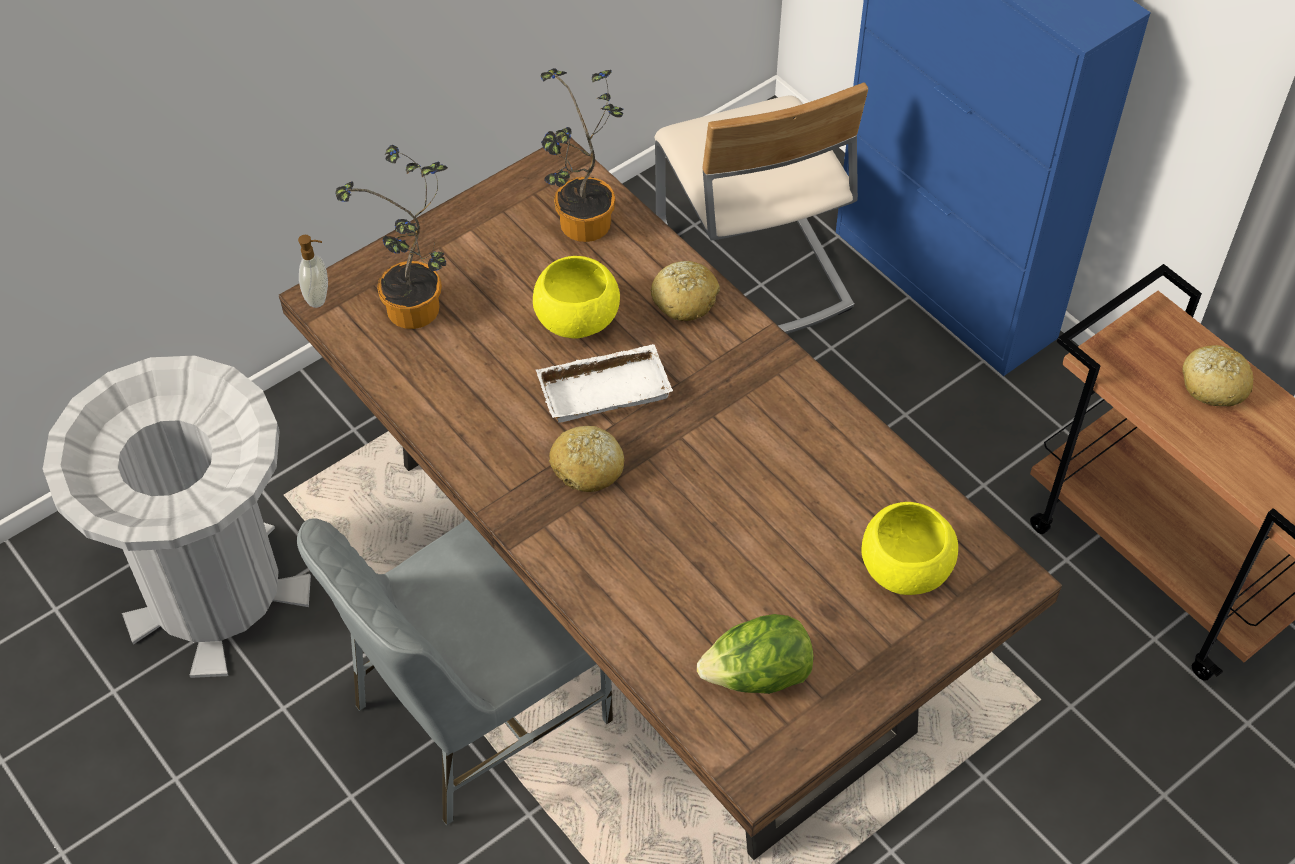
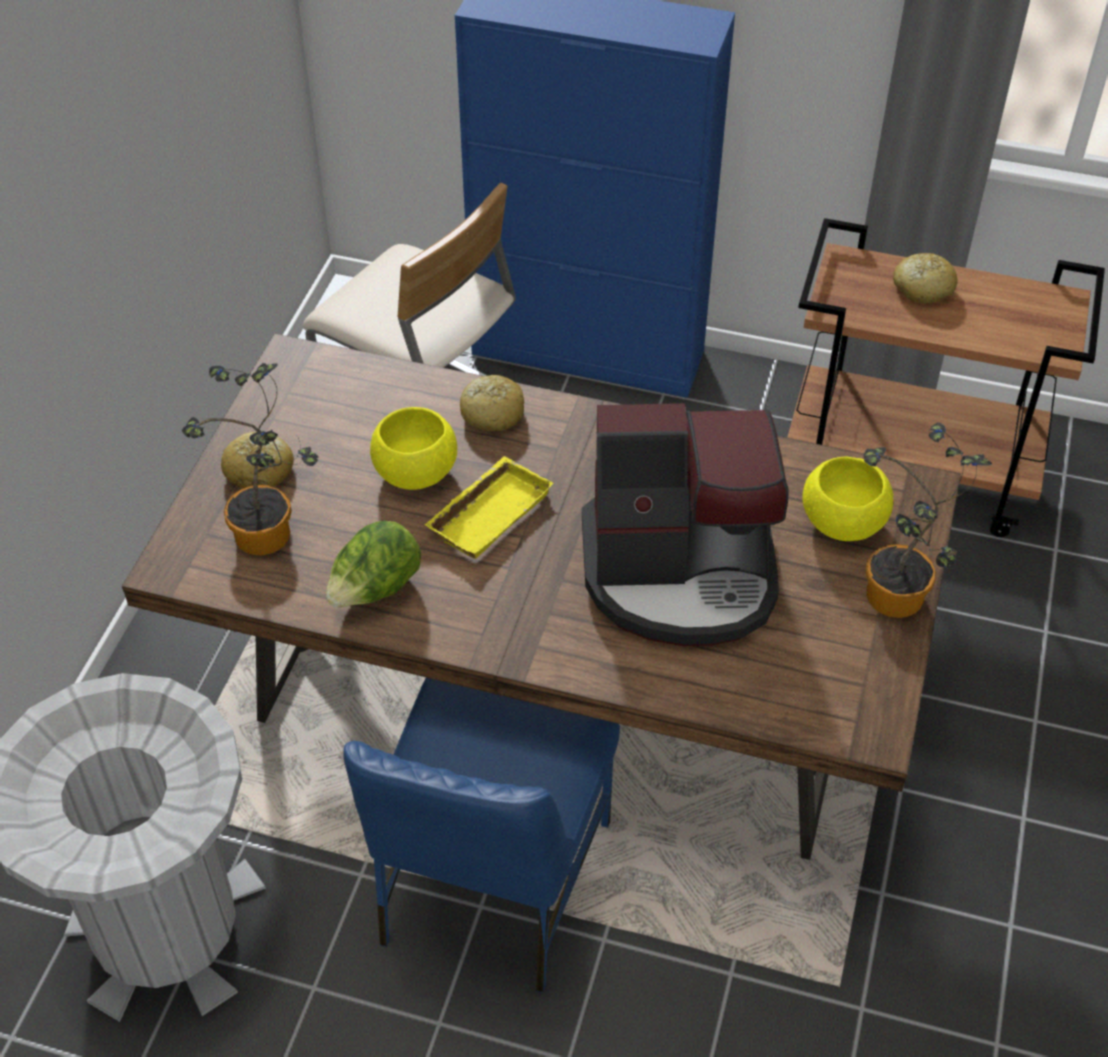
camera: 35 degrees left, 5 degrees down
(319, 296) = (163, 568): soap dispenser -> none
(476, 712) = (490, 884): grey chair -> blue chair
(581, 229) = (355, 401): potted plant -> potted plant (896, 603)
(588, 467) = (531, 581): bread -> bread (259, 470)
(605, 387) = (488, 512): white tray -> yellow tray
(718, 533) = (681, 574): none -> coffee machine
(757, 676) = (809, 663): lettuce -> lettuce (376, 590)

